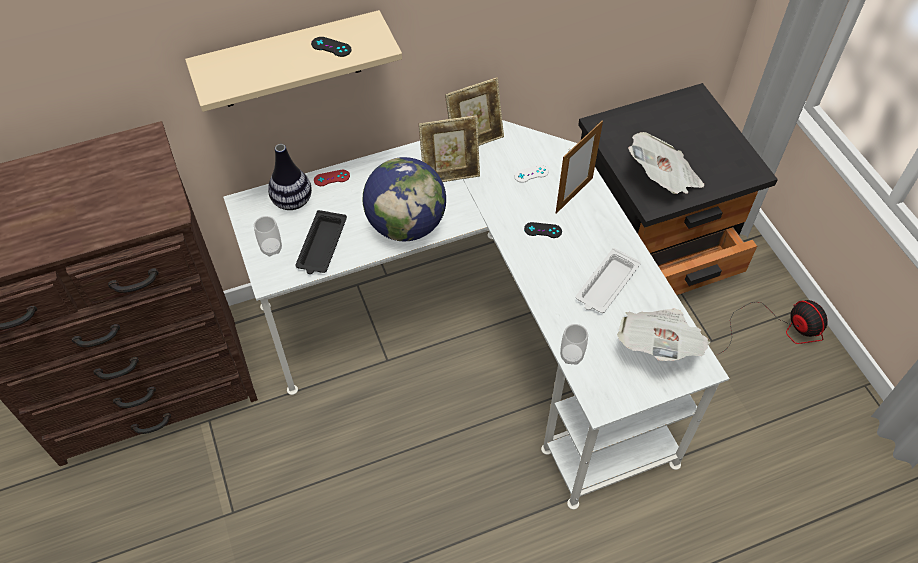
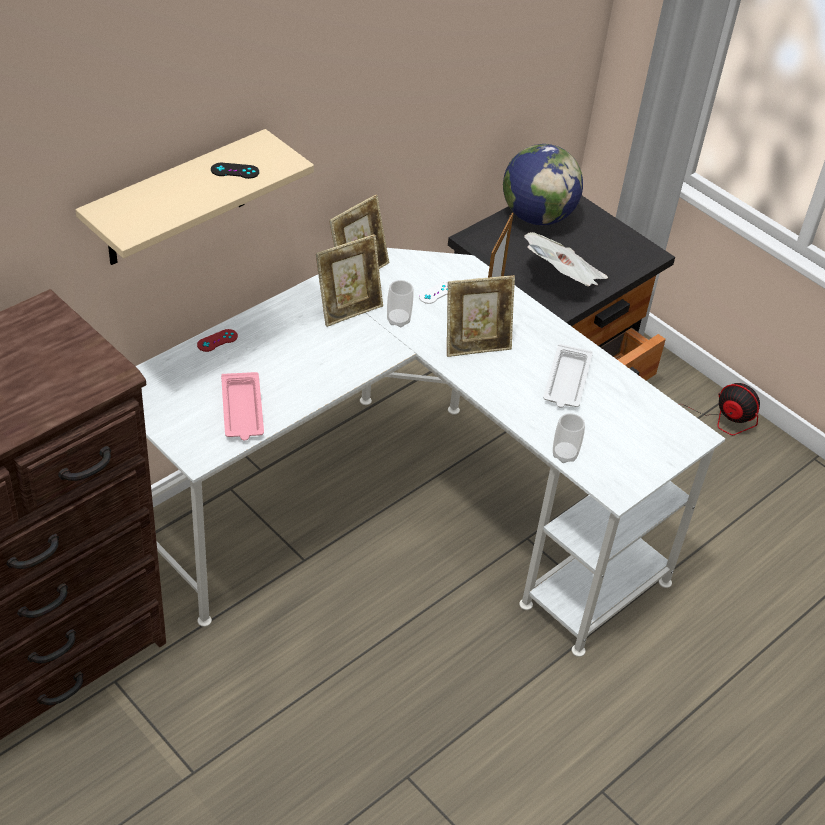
camera: 25 degrees left, 10 degrees down
(271, 248) = (184, 426): cup -> cup (398, 320)
(292, 201) = (183, 373): vase -> none
(321, 246) = (242, 411): black tray -> pink tray
(406, 225) = (327, 370): globe -> globe (537, 216)
(543, 230) = (476, 344): black game controller -> picture frame
(658, 345) = (645, 425): newspaper -> none

